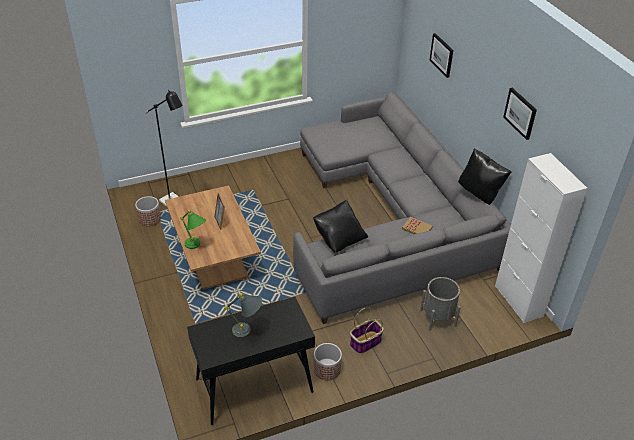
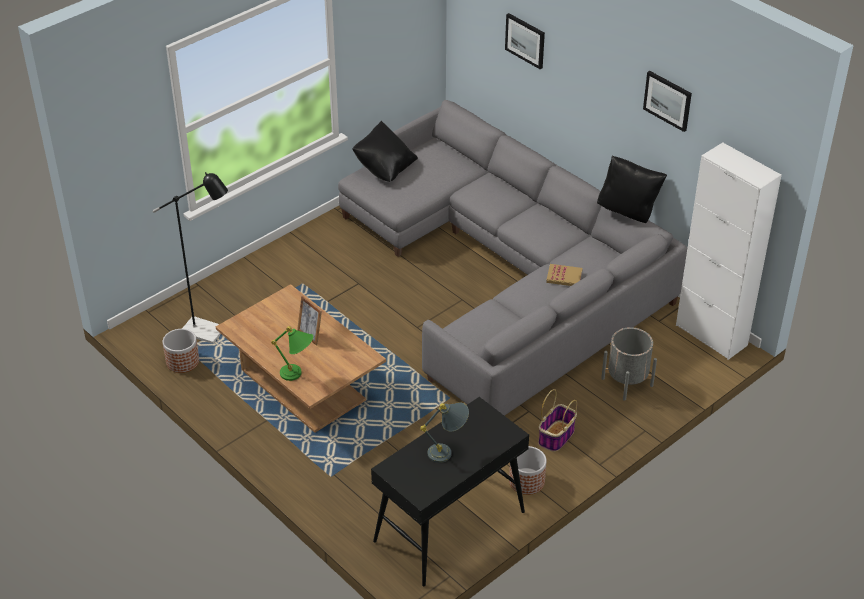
camera: 20 degrees left, 0 degrees up
(339, 238) = (475, 315): black pillow -> black pillow (384, 168)

